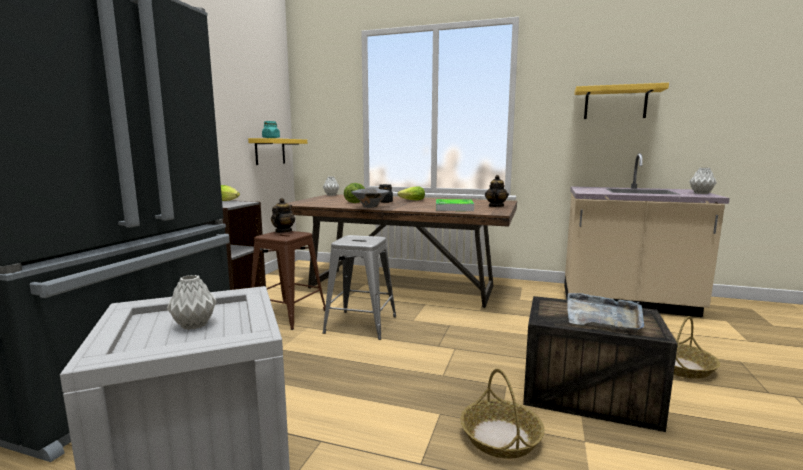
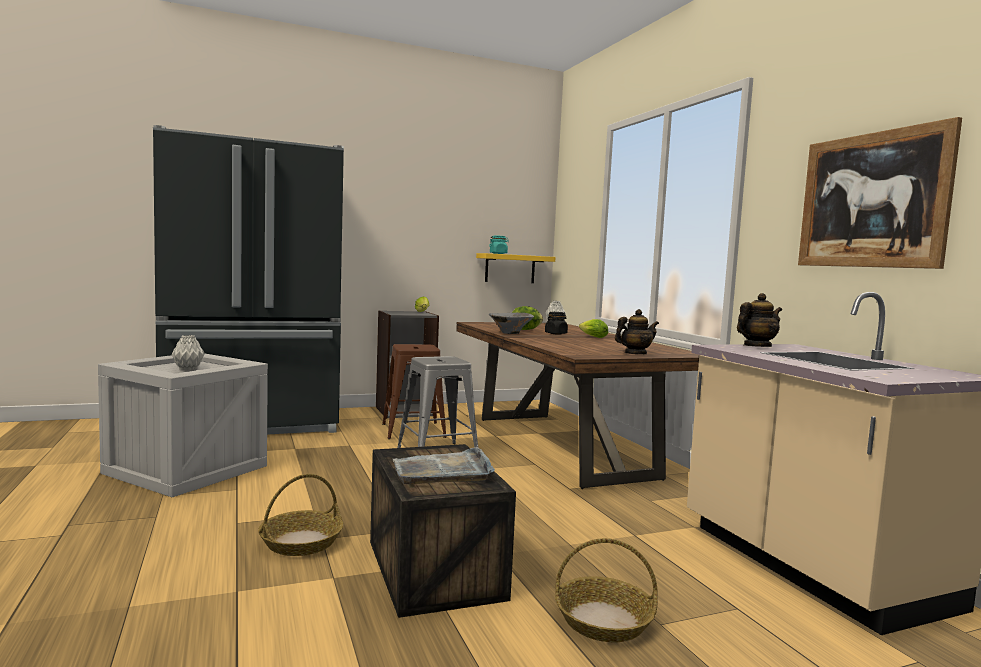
camera: 50 degrees right, 5 degrees down
(283, 231) = (425, 345): teapot -> teapot (756, 346)
(454, 208) = (575, 346): tray -> none
(615, 103) = (871, 200): yellow shelf -> picture
(701, 193) = (911, 377): grey vase -> none

